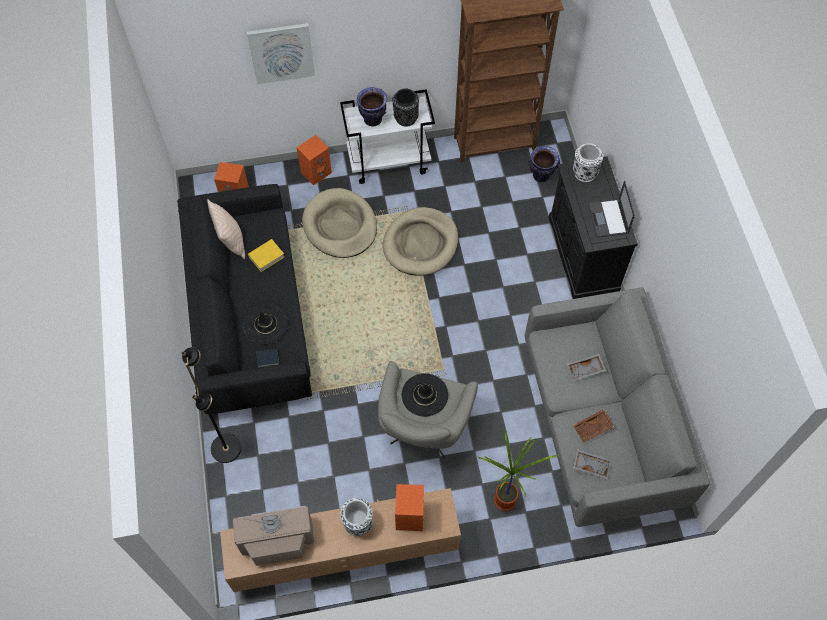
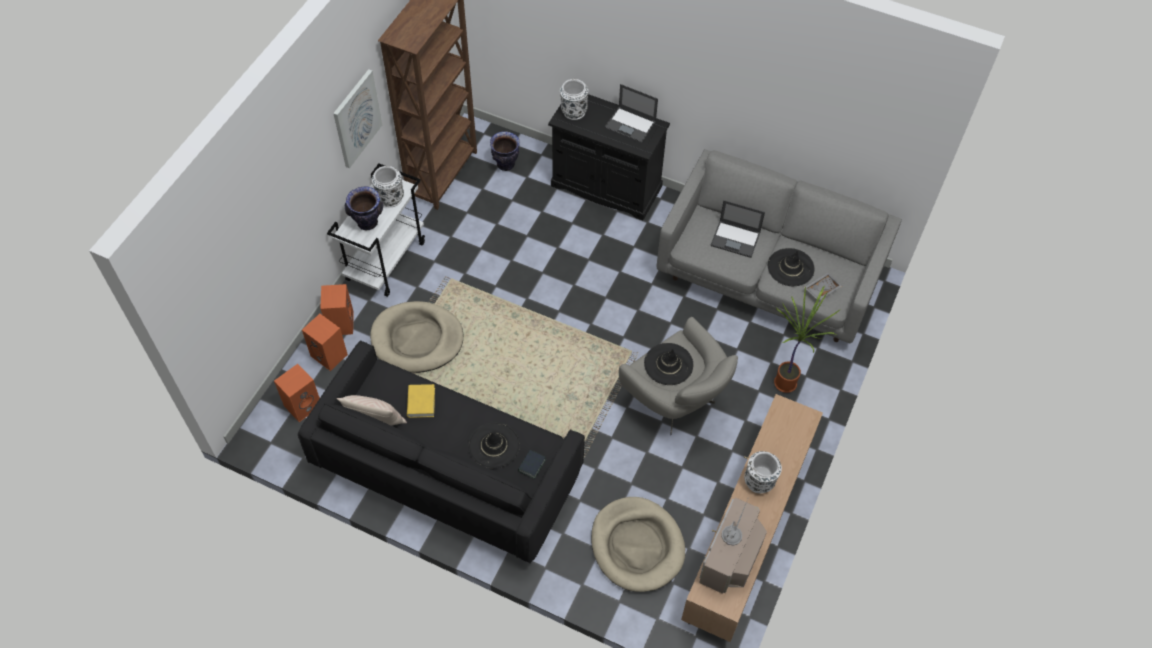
camera: 55 degrees left, 5 degrees down
(226, 448) = (571, 572): black floor lamp -> none
(281, 52) = (275, 216): picture -> picture (356, 118)
(405, 118) = (390, 198): black vase -> white vase
(410, 516) = (781, 439): orange speaker -> orange speaker (330, 355)
(421, 243) = (493, 290): beige dog bed -> beige dog bed (637, 546)
(585, 370) = (736, 239): grey tray -> laptop
(593, 428) = (790, 267): brown tray -> black hat

